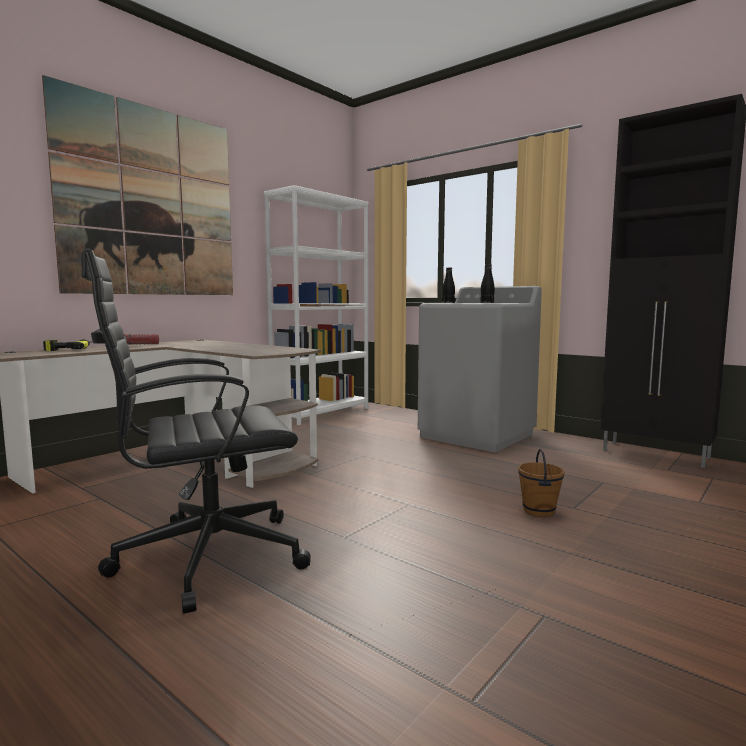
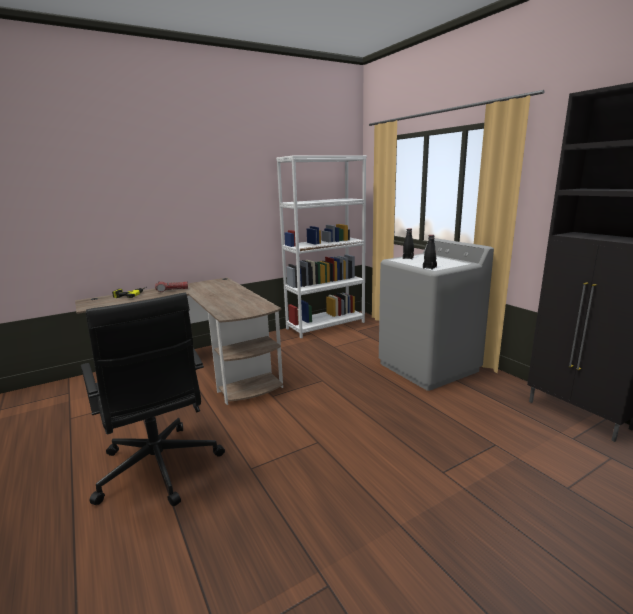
camera: 20 degrees right, 10 degrees up
(151, 202) = (184, 182): picture -> none
(204, 557) = (159, 469): black office chair -> black office chair turned 120 degrees counterclockwise
(539, 511) = (411, 470): brown bucket -> none

